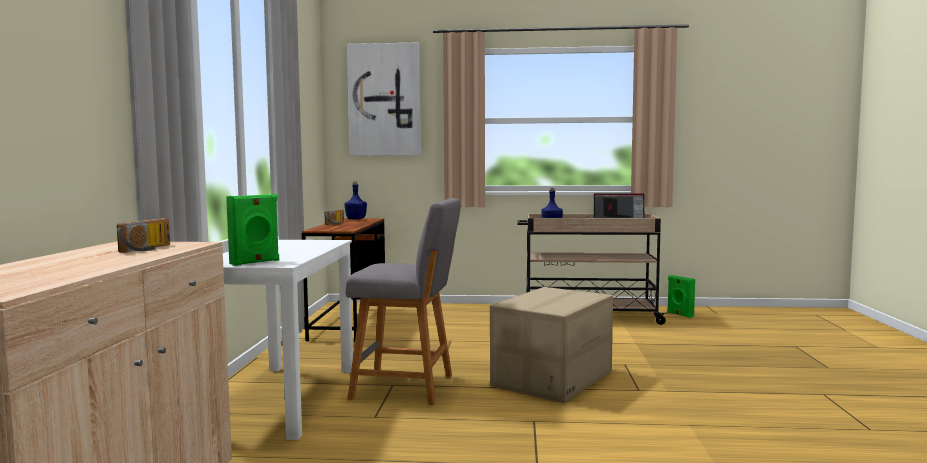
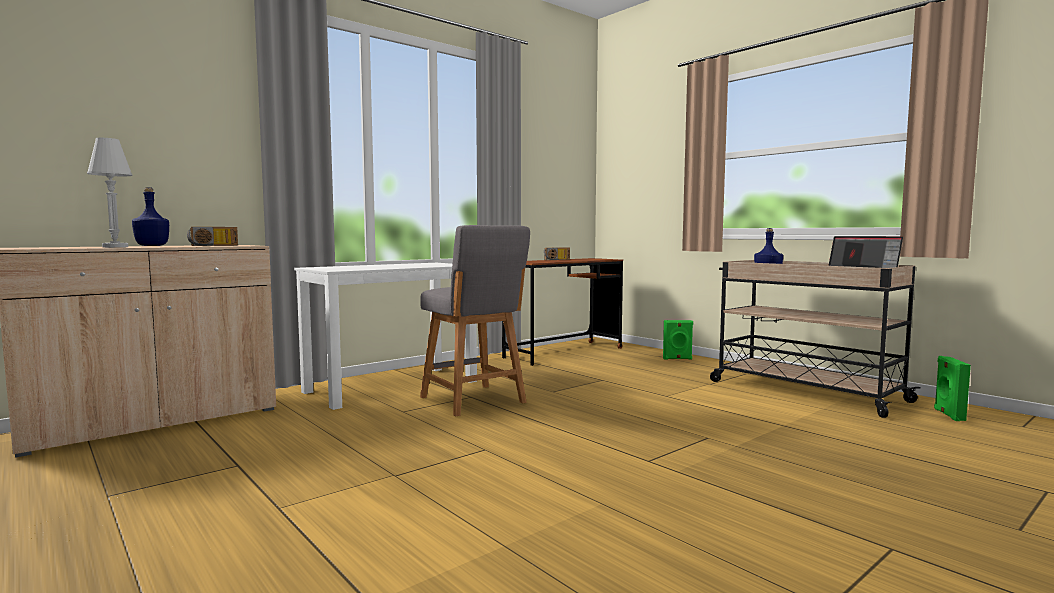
camera: 45 degrees right, 0 degrees up
(89, 269) = (115, 247): none -> white table lamp
(255, 262) = (332, 268): green speaker -> green speaker (677, 359)
(356, 219) = (596, 258): blue bottle -> blue bottle (153, 246)
(384, 100) = (642, 143): picture -> none
(553, 379) = (595, 428): cardboard box -> none

